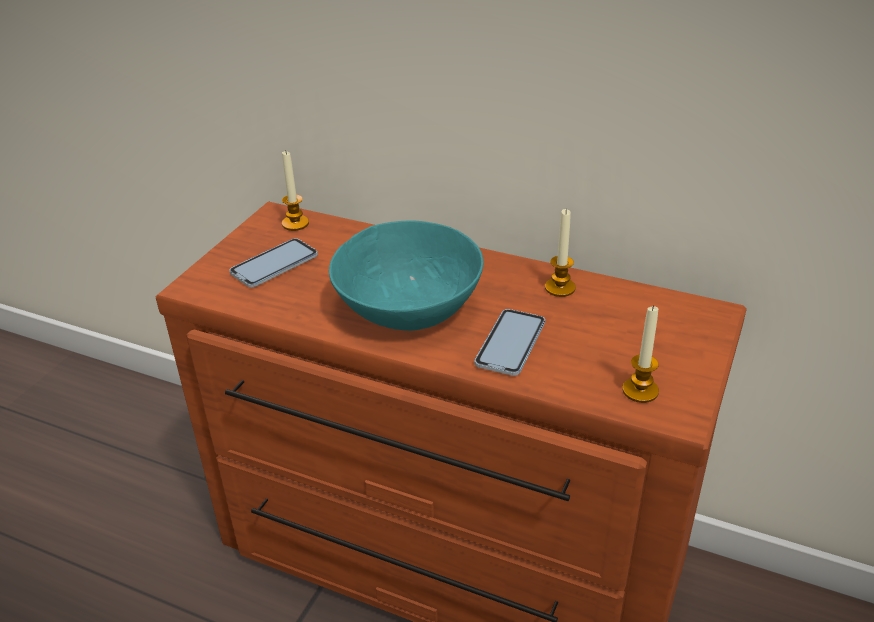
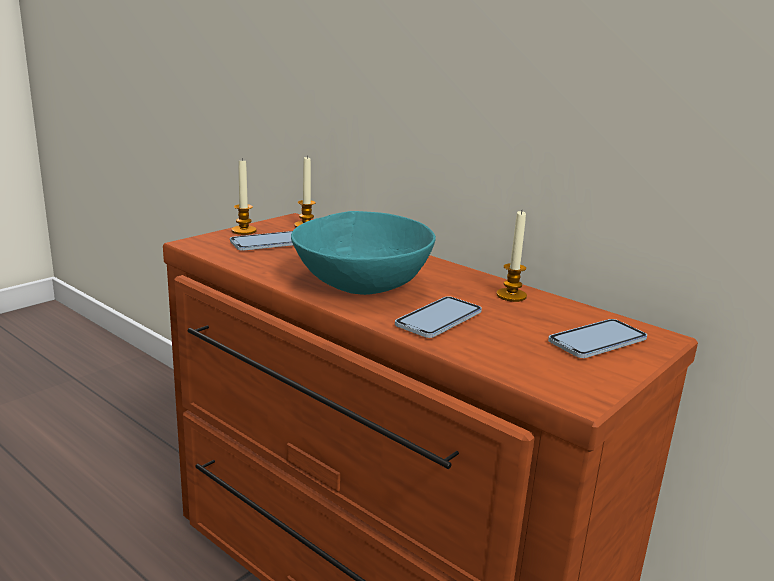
camera: 15 degrees right, 15 degrees down
(640, 391) = (547, 371): candle -> candle (244, 231)
(664, 334) = (597, 341): none -> phone

